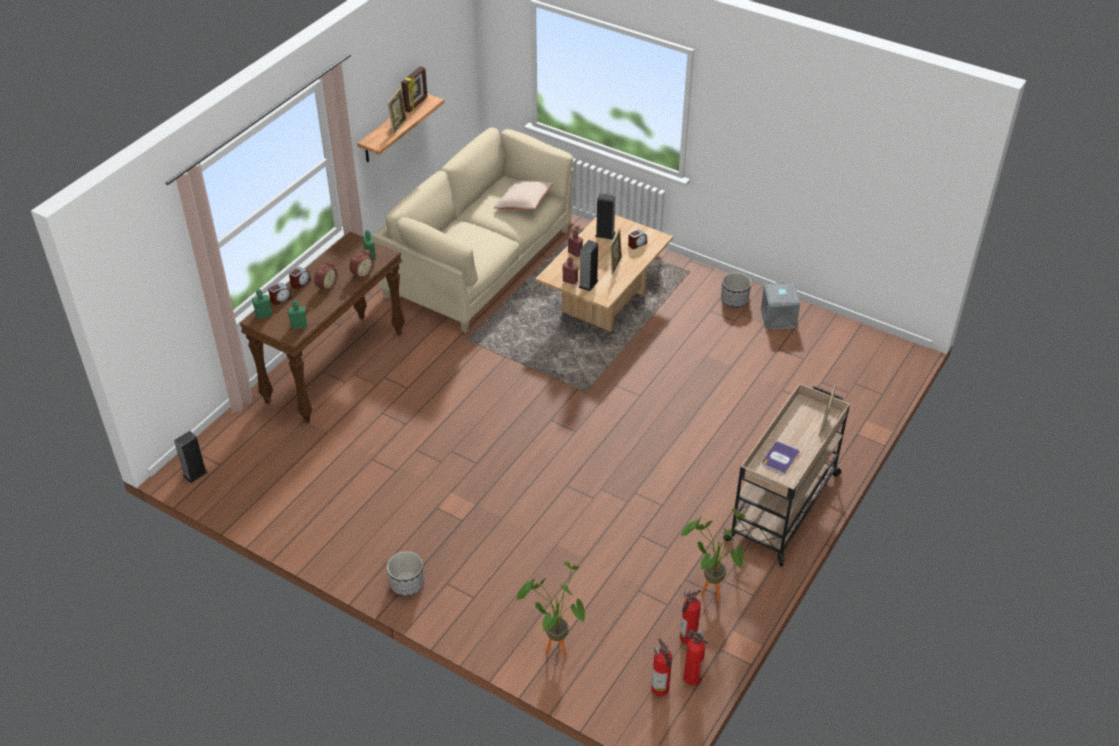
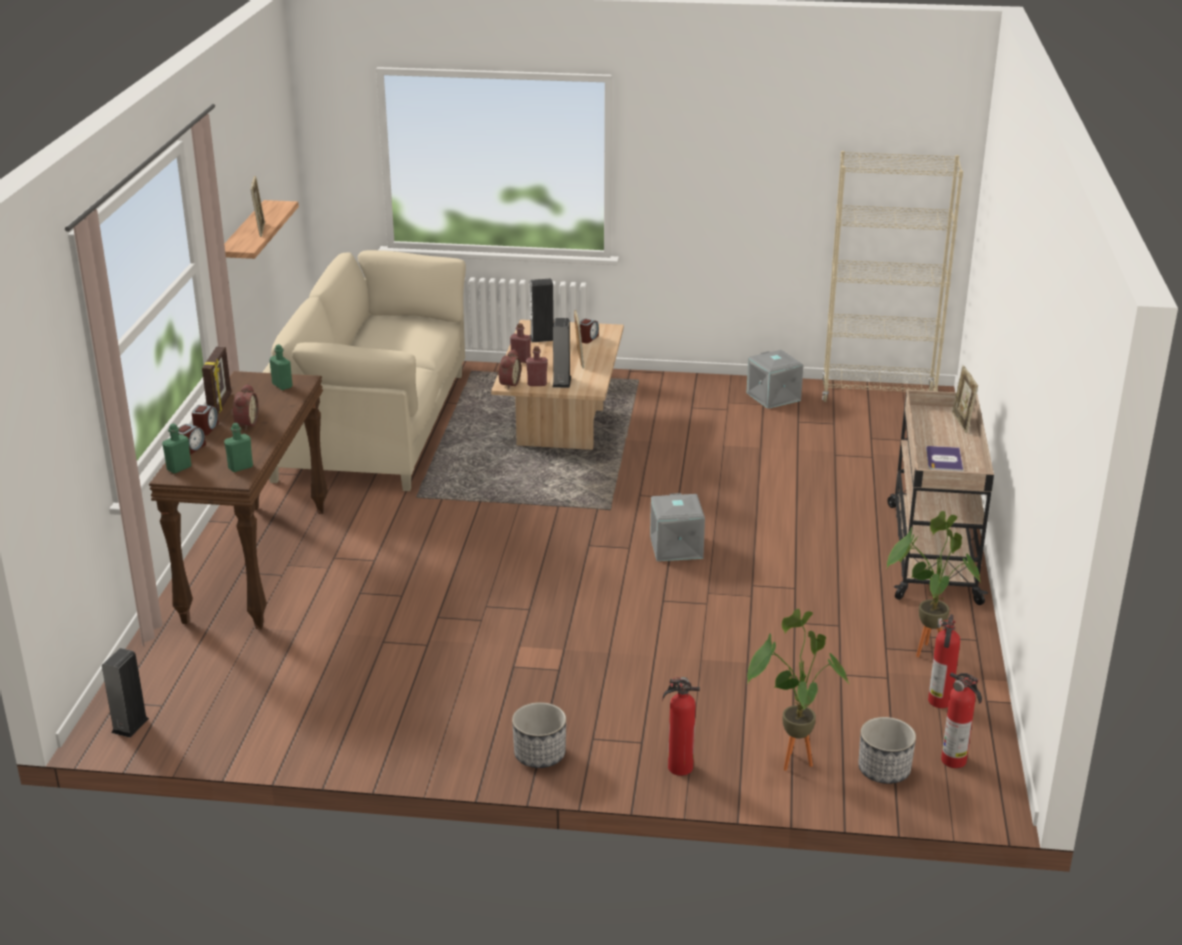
camera: 25 degrees left, 15 degrees down
(361, 273) = (285, 403): alarm clock -> alarm clock (508, 384)
(416, 104) = (265, 210): picture frame -> picture frame (220, 404)
(524, 203) = (417, 331): beige pillow -> none
(606, 441) = (675, 547): none -> grey storage box
(691, 677) = (979, 738): fire extinguisher -> fire extinguisher (678, 767)
(734, 300) = (711, 393): planter -> planter (884, 770)
(860, 340) = (878, 395): none -> beige bookcase

